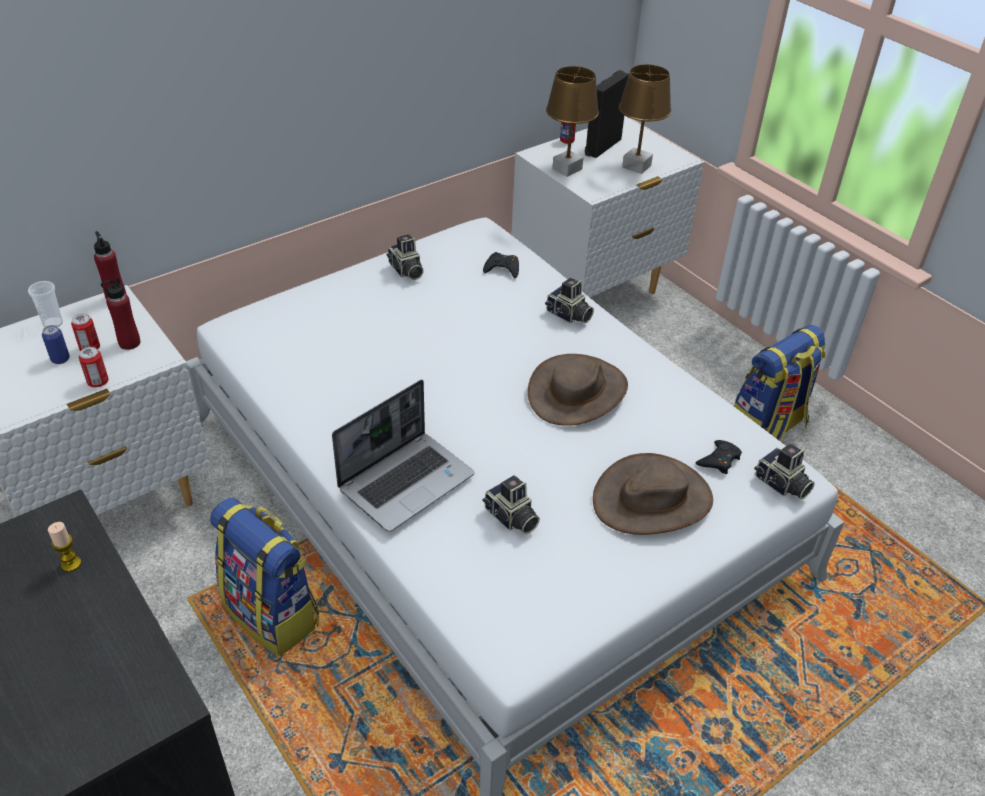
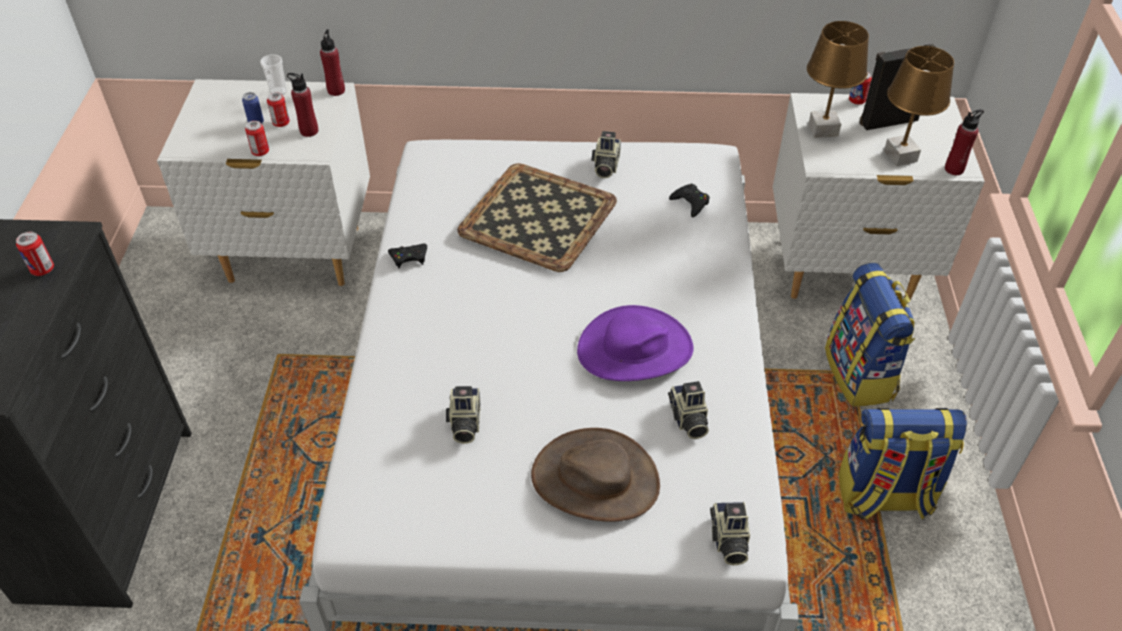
camera: 40 degrees right, 5 degrees up
(71, 564) = (43, 269): candle -> can
(273, 614) = (319, 401): backpack -> backpack (860, 374)
(395, 333) = (538, 218): none -> tray
(407, 481) = (419, 346): laptop -> none
(568, 315) = (706, 275): camera -> camera (687, 419)
(577, 392) = (635, 349): brown hat -> purple hat
(678, 161) = (954, 169): none -> red bottle
(719, 460) = (695, 483): black game controller -> black game controller (409, 257)

